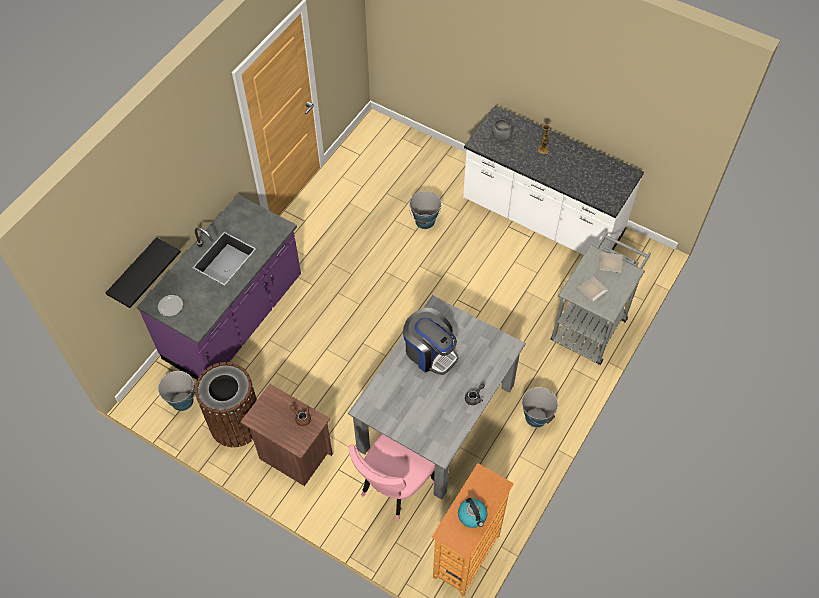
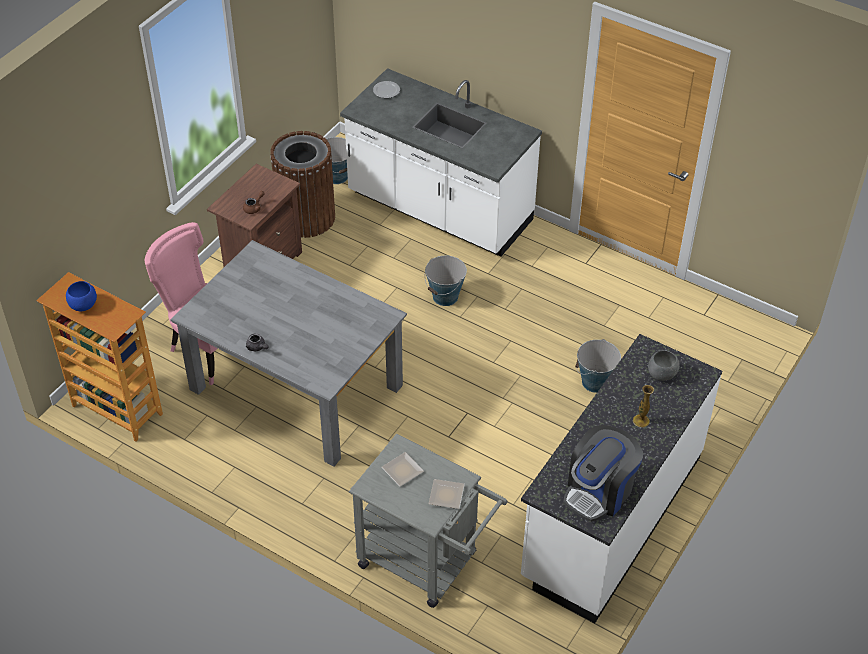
camera: 90 degrees right, 10 degrees down
(134, 272) = (403, 38): black shelf -> none
(234, 319) = (439, 209): purple counter -> white counter
(430, 352) = (323, 309): coffee machine -> coffee machine (599, 491)
(472, 516) = (84, 305): kettle -> blue bowl
(536, 417) = (286, 488): bucket -> bucket (445, 297)

